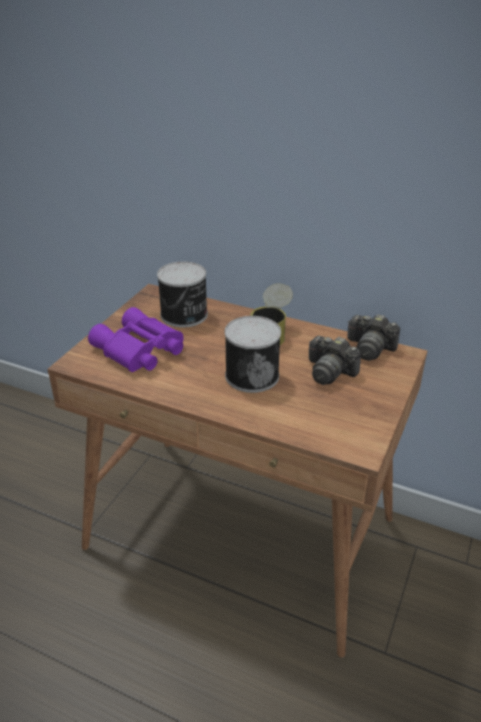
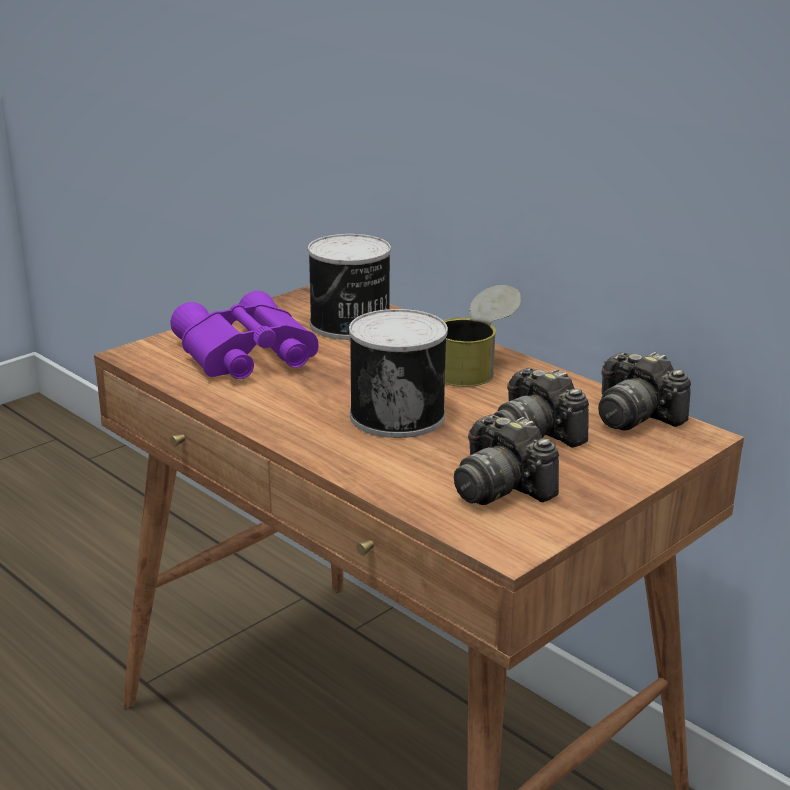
camera: 20 degrees right, 10 degrees down
(335, 412) = (500, 487): none -> camera

